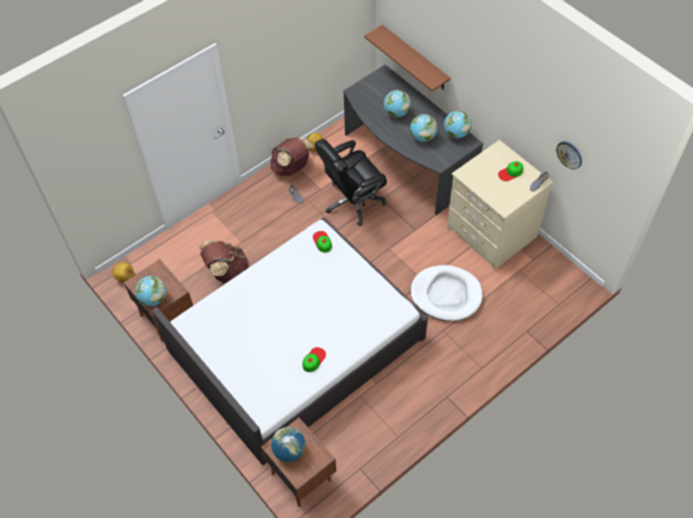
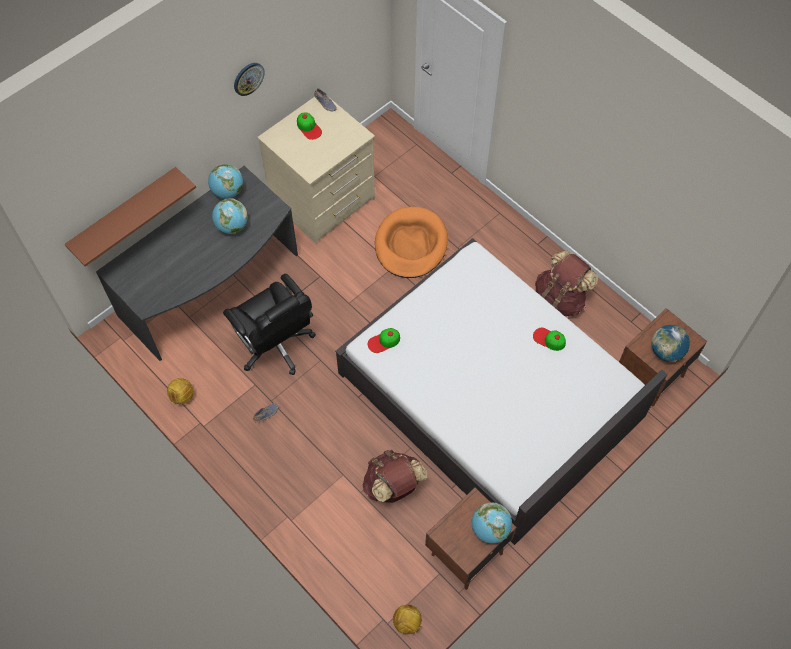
camera: 95 degrees left, 5 degrees up
(291, 168) = (217, 423): brown backpack -> brown backpack (560, 299)
(396, 113) = (188, 256): globe -> none
(446, 295) = (410, 245): white dog bed -> orange dog bed
(569, 154) = (322, 47): wall clock -> wall clock (248, 78)

